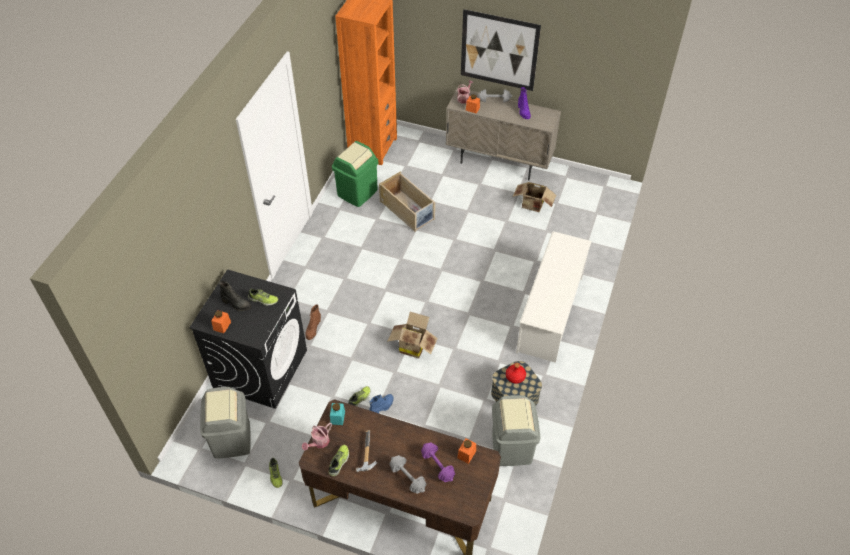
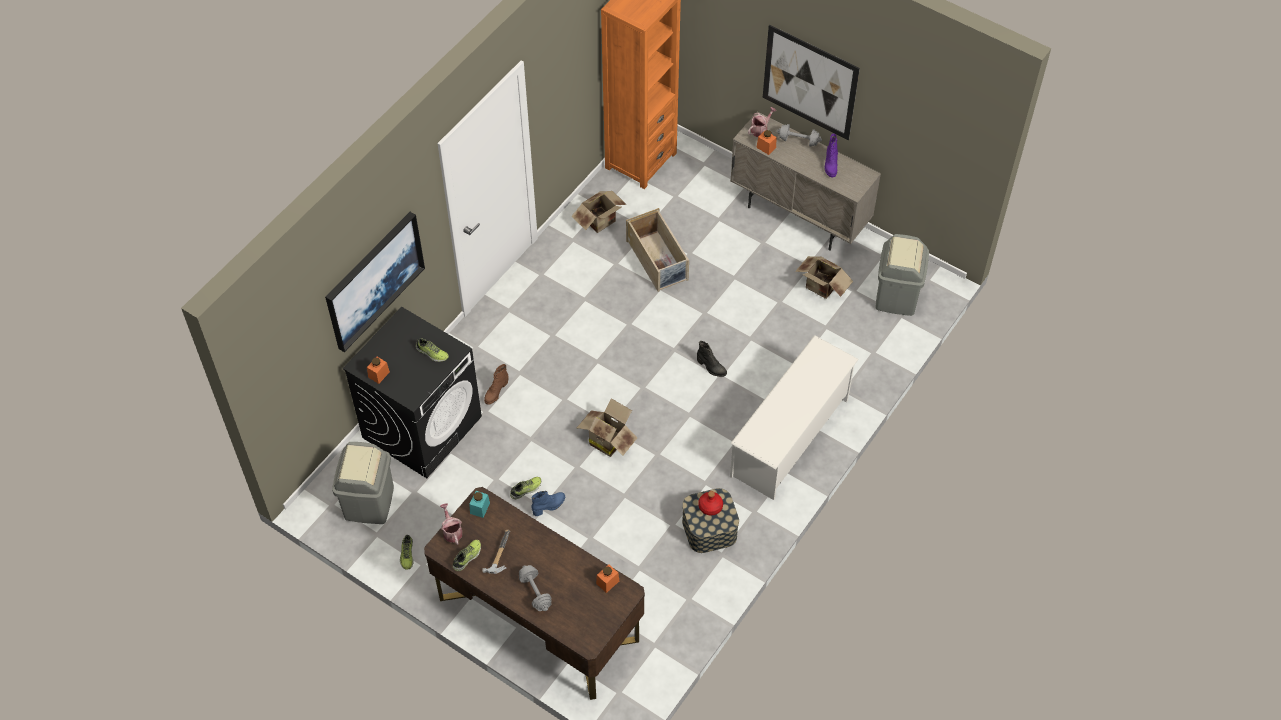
camera: 15 degrees right, 5 degrees up
(202, 245) = (373, 280): none -> picture
(236, 304) = (401, 352): black boot -> black boot (711, 367)
(319, 442) = (451, 531): watering can -> watering can turned 105 degrees clockwise
(357, 192) = (601, 222): green trash can -> cardboard box
(437, 466) = (572, 587): purple dumbbell -> none
(511, 447) = (683, 588): grey trash can -> grey trash can (896, 296)

